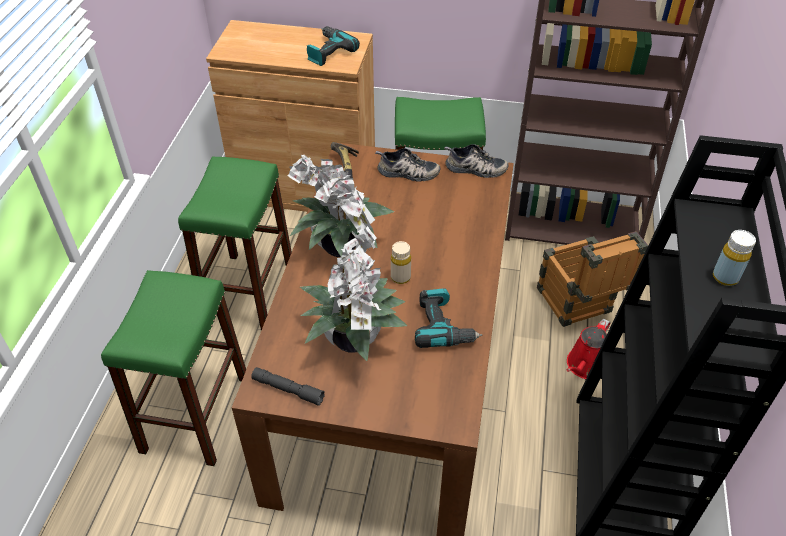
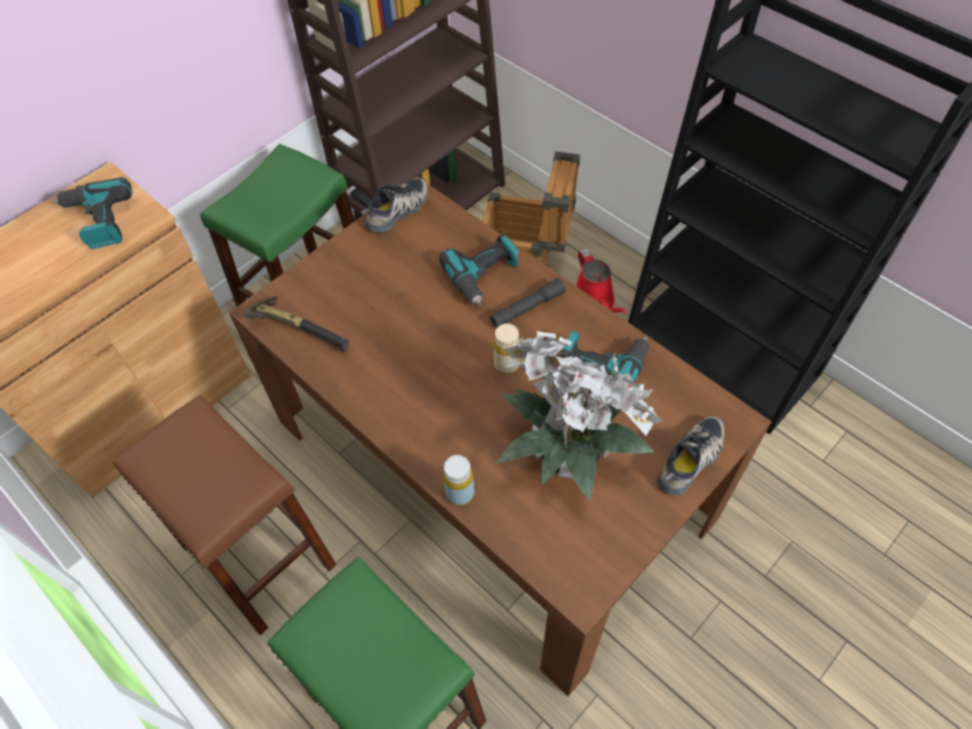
camera: 55 degrees left, 10 degrees up
(249, 291) = (258, 554): green stool -> brown stool
(288, 389) = (596, 559): grey flashlight -> grey flashlight (527, 308)
(341, 251) = (423, 400): potted plant -> none
(407, 173) = (350, 271): shoe -> shoe (692, 461)
(462, 233) = (484, 276): none -> power drill
(725, 277) = (829, 100): yellow bottle -> yellow bottle (460, 493)

